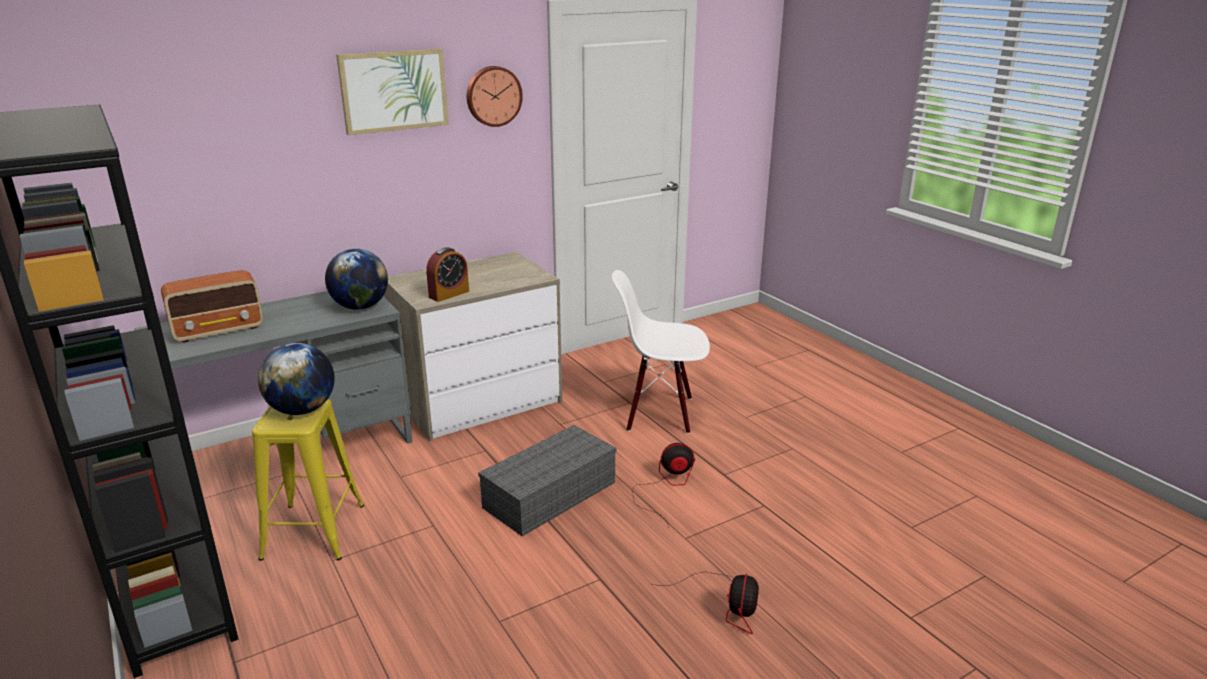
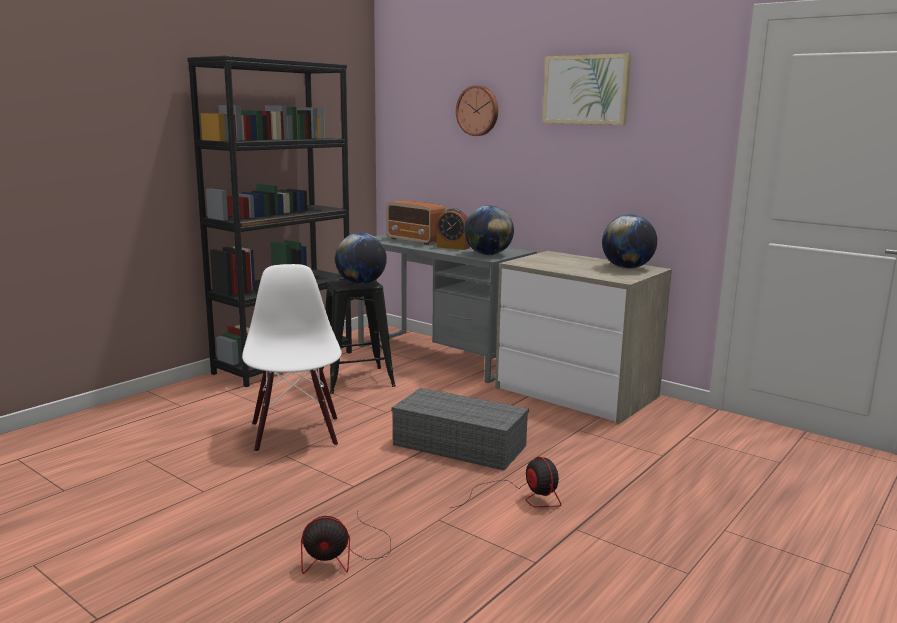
camera: 70 degrees right, 10 degrees down
(313, 531) = (356, 380): yellow stool -> black stool
(449, 294) = (540, 265): alarm clock -> alarm clock (453, 247)
(493, 96) = (675, 103): wall clock -> wall clock (478, 111)
(498, 265) = (627, 268): none -> globe
(659, 413) = (661, 474): white chair -> white chair (295, 434)

